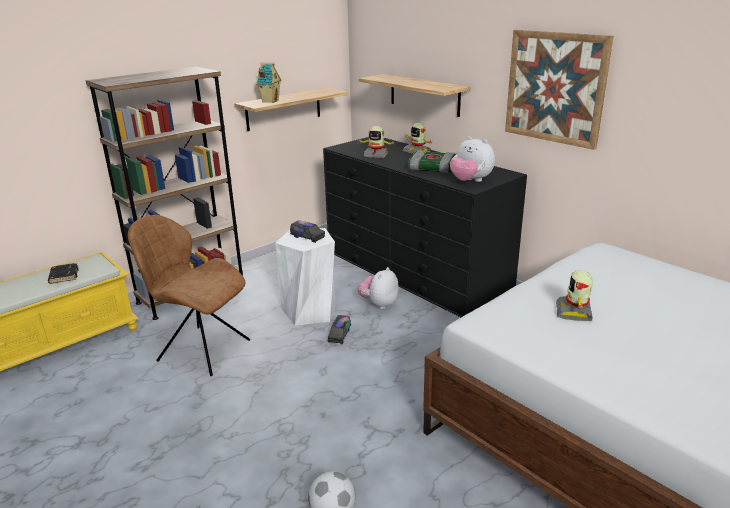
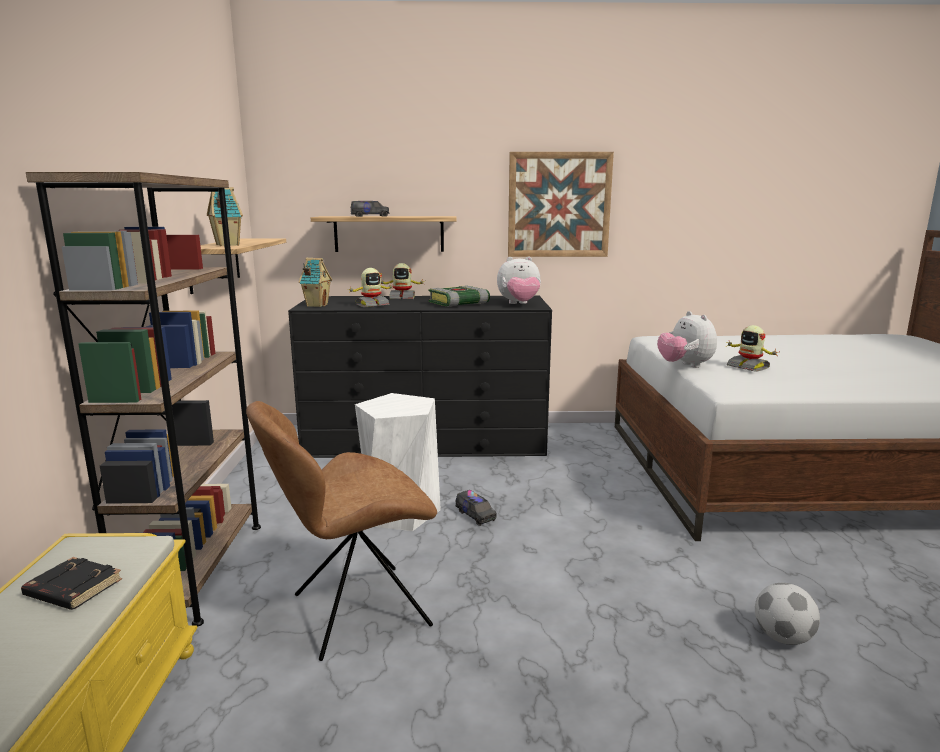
camera: 50 degrees left, 10 degrees down
(307, 237) = (397, 403): toy truck -> toy truck (370, 216)
(348, 147) = (316, 305): none -> toy house
(379, 304) = (453, 476): plush toy -> plush toy (685, 366)

